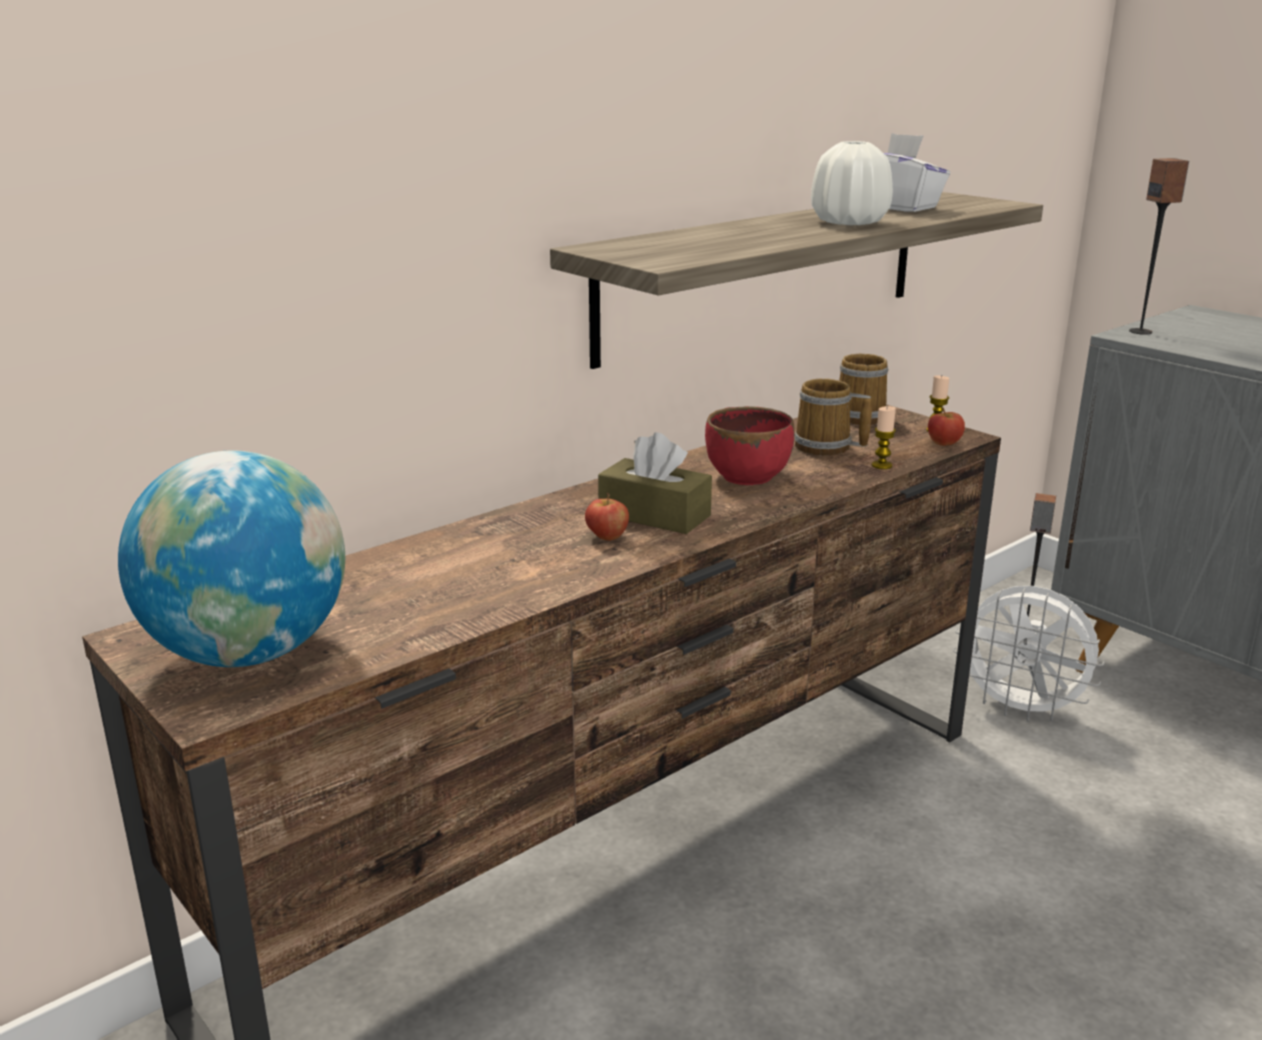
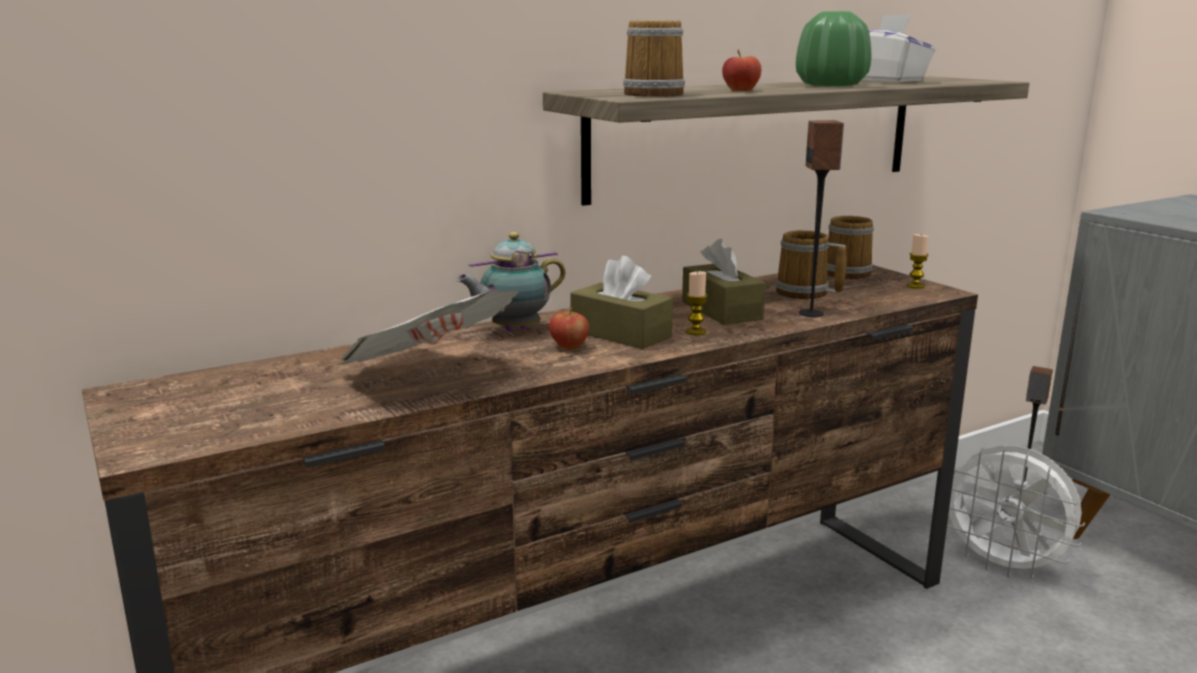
camera: 10 degrees right, 5 degrees down
(249, 652) = (206, 410): globe -> none
(474, 586) = (429, 375): none -> newspaper
(535, 519) = (512, 330): none -> teapot
(681, 252) = (654, 94): none -> mug
(748, 476) = (721, 310): red bowl -> brown tissue box
(849, 222) = (830, 85): white vase -> green vase
(881, 465) = (852, 309): candle -> candle (695, 332)
(944, 444) = (919, 296): apple -> apple (741, 90)
(1141, 331) = (1132, 210): speaker -> speaker (811, 313)

